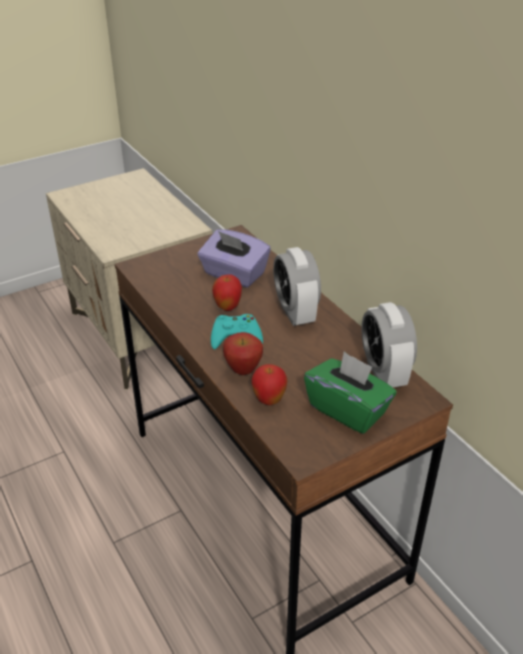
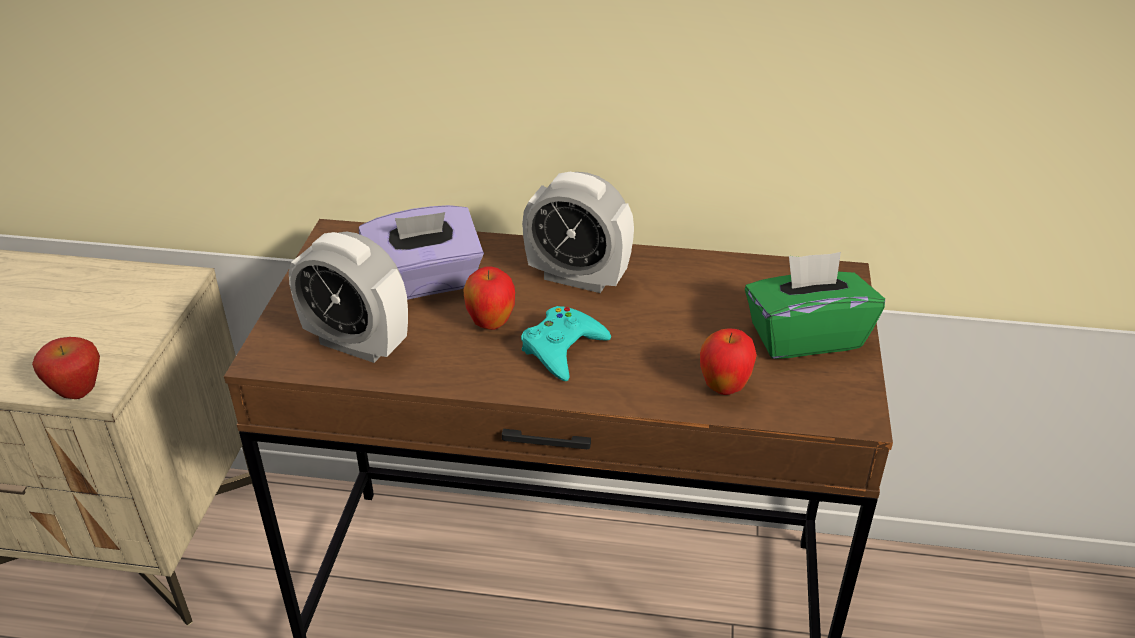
camera: 50 degrees left, 0 degrees up
(243, 371) = (641, 379): apple -> apple (78, 393)
(383, 373) = (768, 277): alarm clock -> alarm clock (356, 344)

